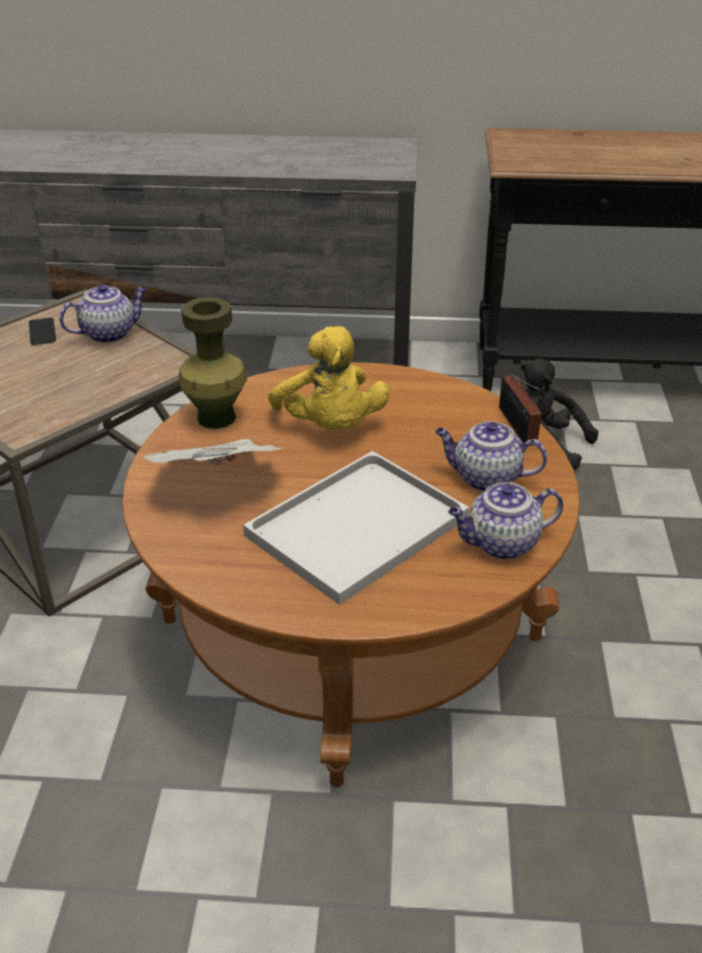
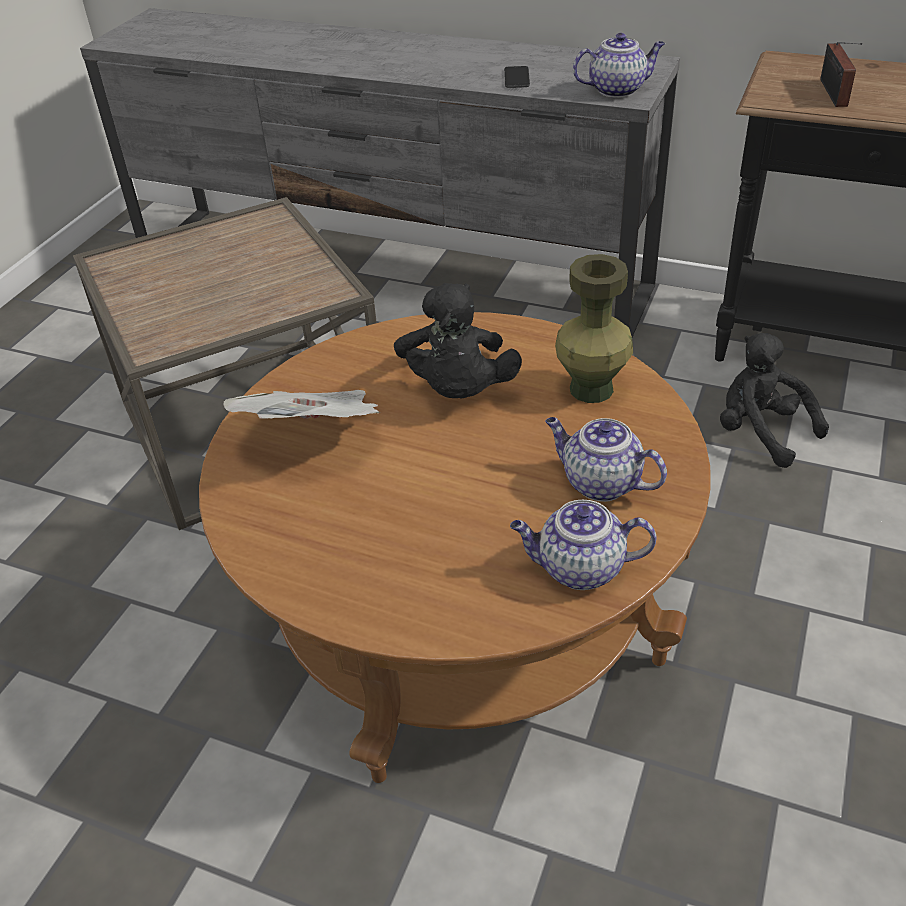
camera: 20 degrees right, 5 degrees up
(42, 332) = (223, 240): phone -> phone (516, 78)
(109, 333) = (284, 250): teapot -> teapot (617, 90)
(216, 418) = (346, 361): green vase -> green vase (591, 389)
(330, 427) = (458, 390): yellow plush toy -> black plush toy
(358, 524) = (433, 512): white tray -> none
(518, 428) = (667, 426): radio -> radio (833, 94)

